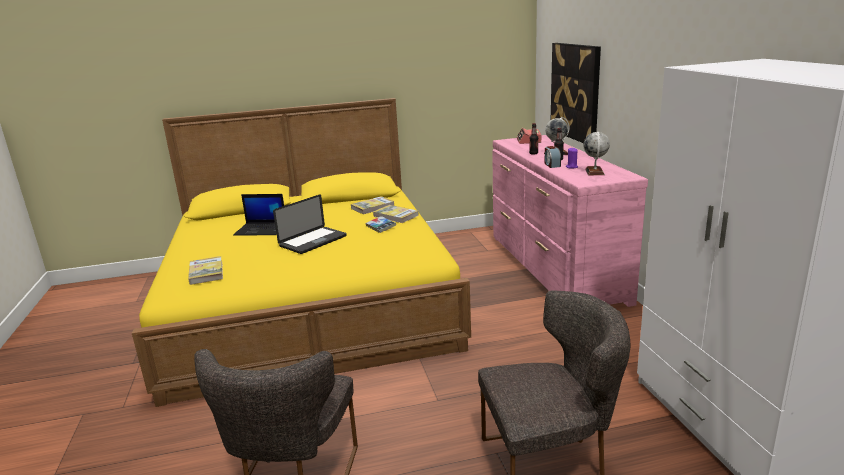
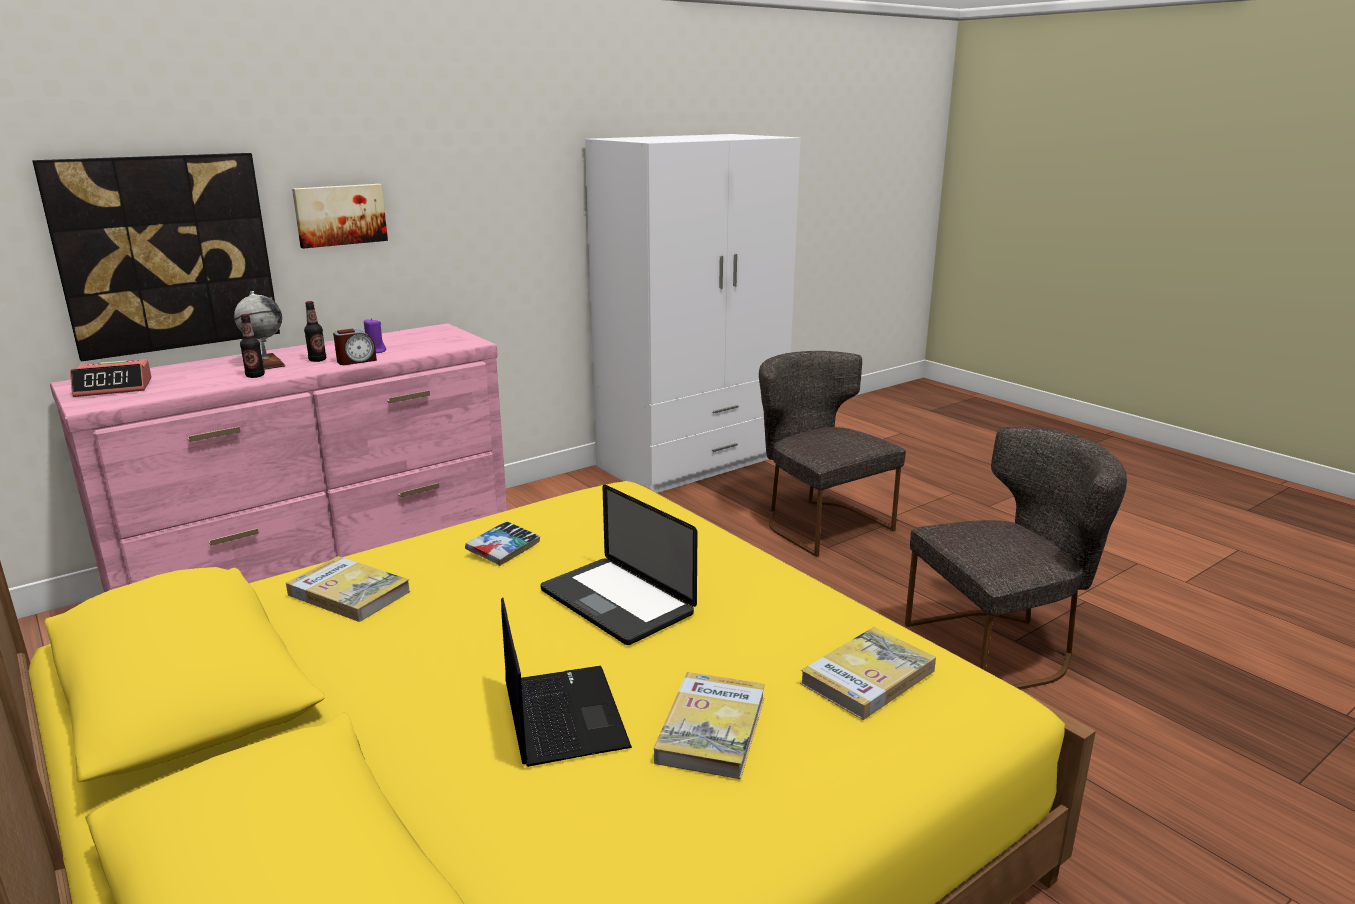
camera: 115 degrees left, 0 degrees up
(313, 241) = (616, 602): laptop -> laptop turned 150 degrees counterclockwise
(395, 216) = (422, 550): book -> book (711, 729)
(595, 172) = (410, 341): globe -> none
(623, 89) = (340, 215): none -> picture

